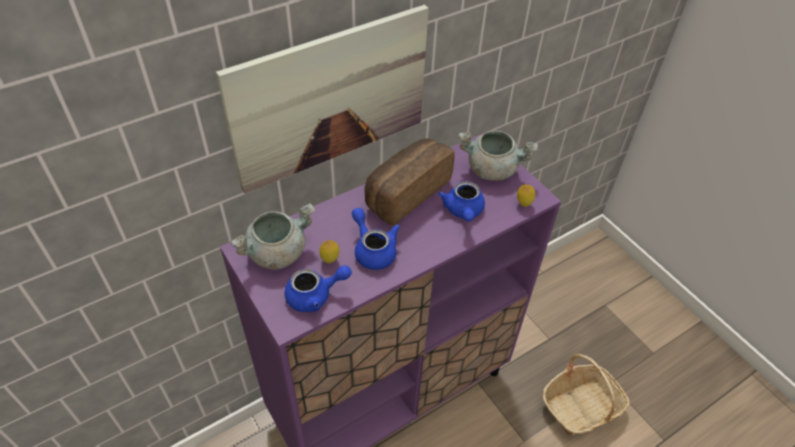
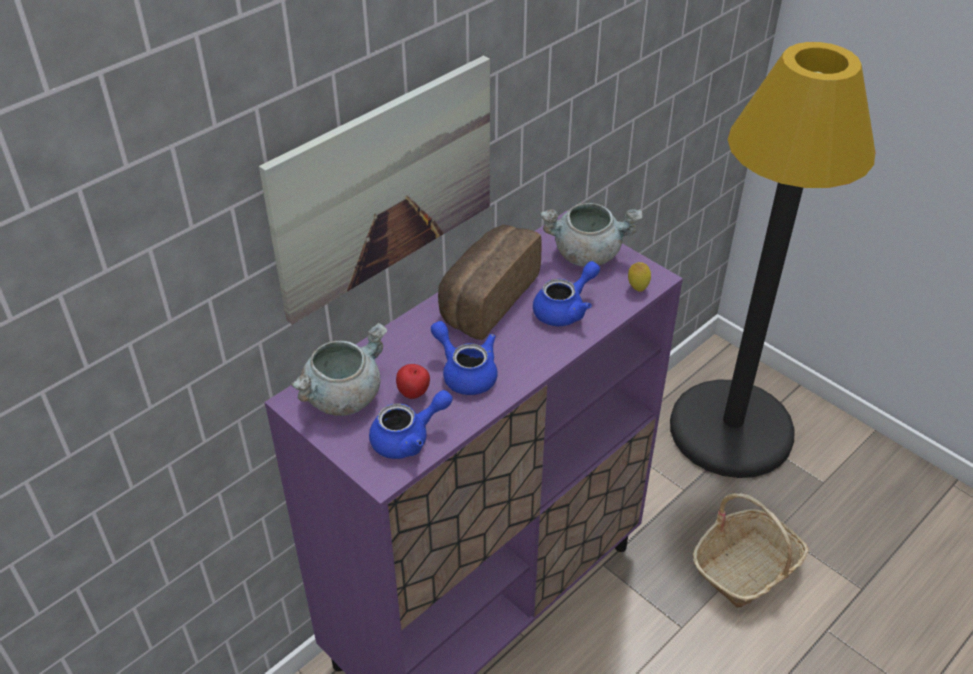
camera: 10 degrees left, 5 degrees down
(330, 260) = (414, 394): lemon -> apple
(463, 211) = (565, 309): blue teapot -> blue teapot turned 120 degrees counterclockwise
(593, 300) = (731, 429): none -> black floor lamp

